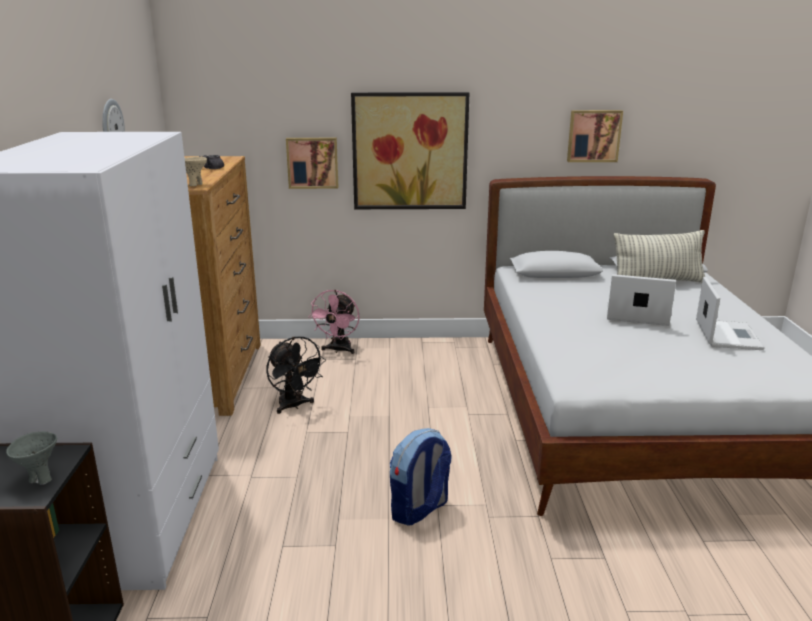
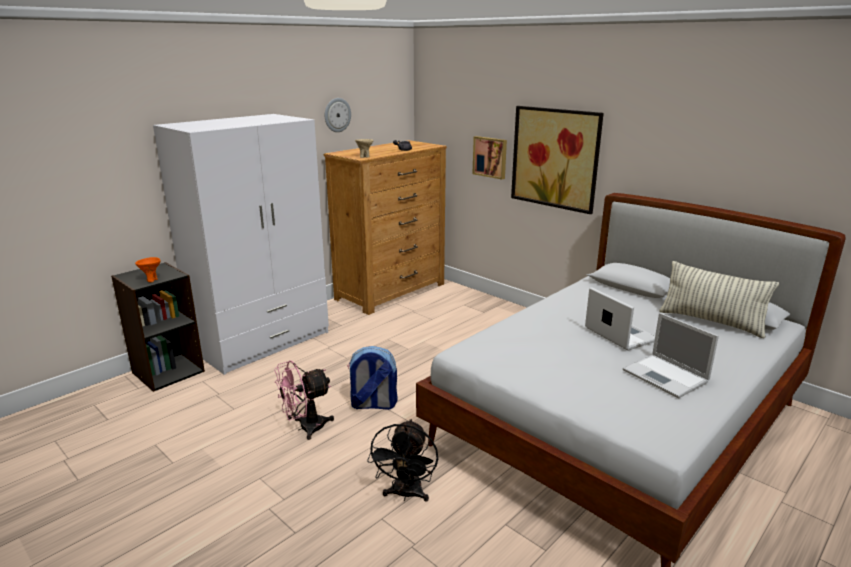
camera: 45 degrees right, 0 degrees up
(40, 479) = (151, 280): grey bowl -> orange bowl
(294, 406) = (405, 323): black fan -> black fan (406, 495)
(338, 350) = (482, 303): pink fan -> pink fan (305, 428)
(593, 136) = (715, 166): picture -> none
(727, 335) = (666, 376): laptop -> laptop turned 90 degrees clockwise

